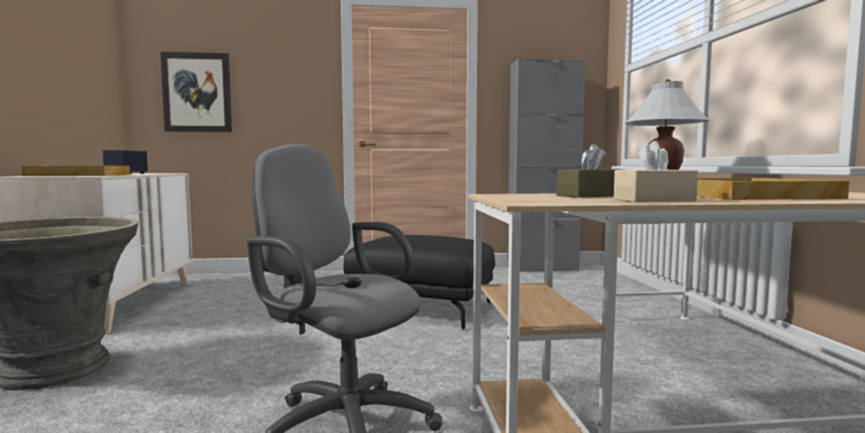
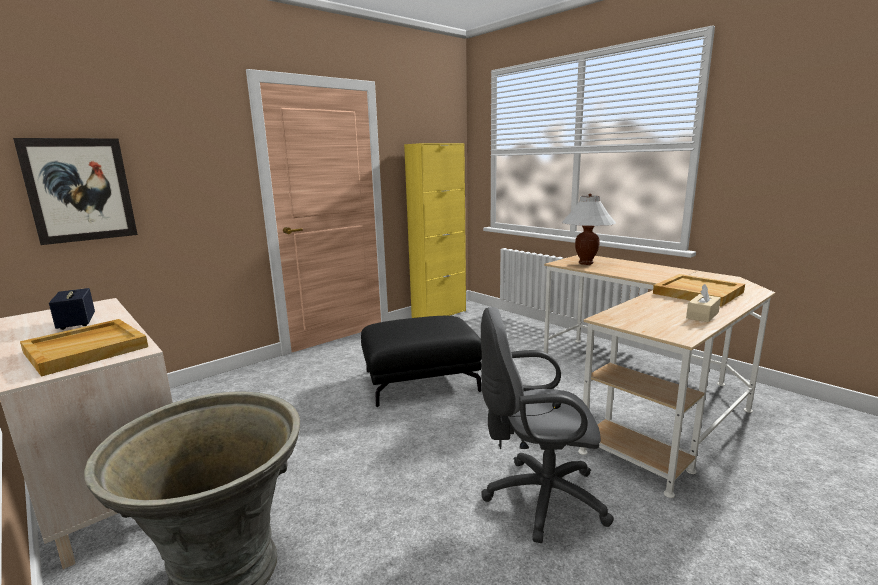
camera: 35 degrees left, 10 degrees up
(542, 269) = (439, 314): grey cabinet -> yellow cabinet
(590, 195) = (652, 310): brown tissue box -> none

